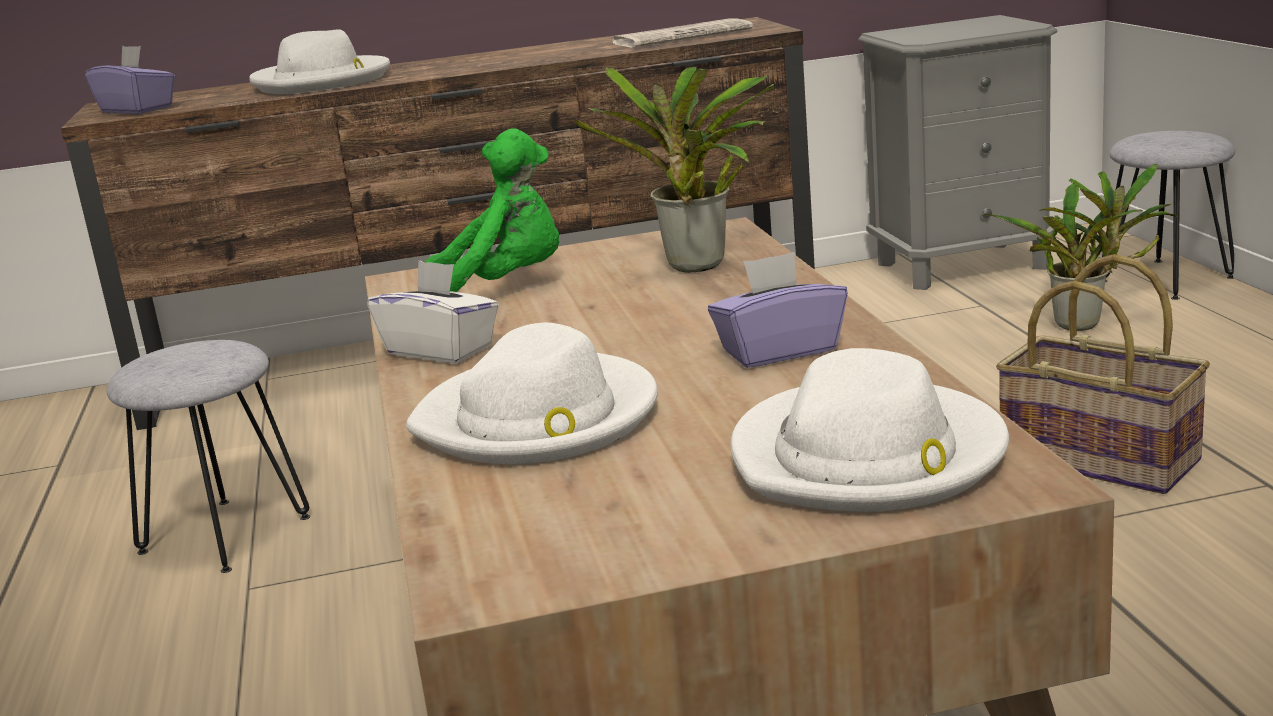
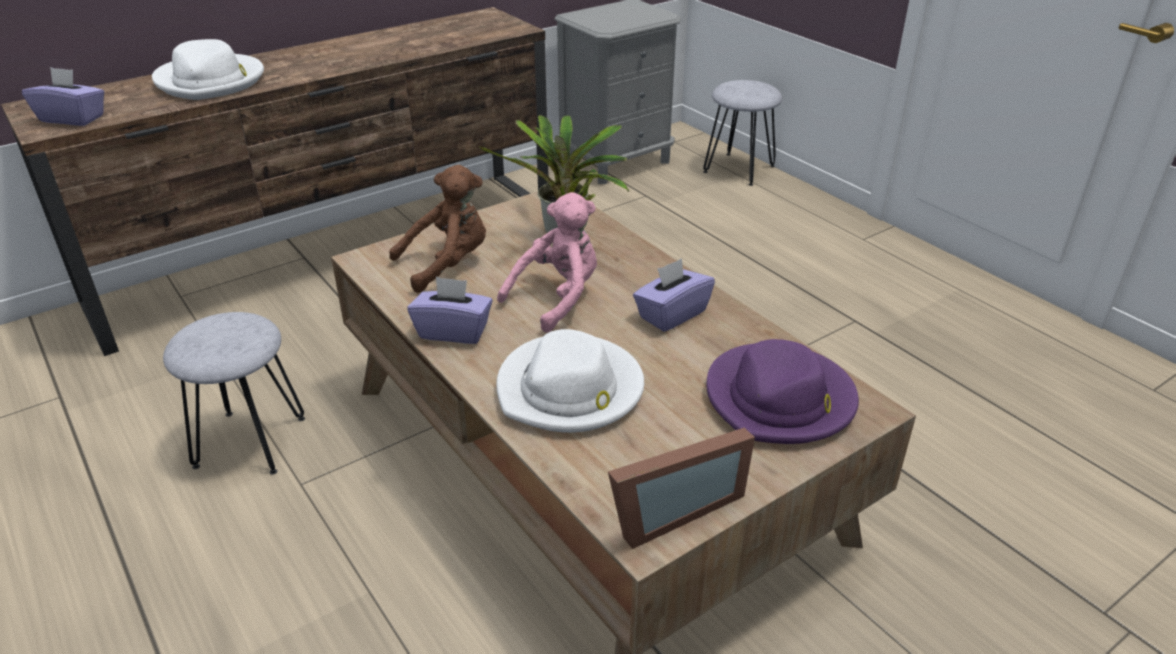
camera: 25 degrees left, 15 degrees up
(441, 350) = (453, 331): white tissue box -> purple tissue box
(503, 288) = (448, 264): green plush toy -> brown plush toy
(550, 564) = (670, 510): none -> picture frame
(621, 326) = (557, 298): none -> pink plush toy
(682, 36) = (461, 32): newspaper -> none
(868, 457) = (780, 400): white hat -> purple hat
(1084, 325) = (711, 209): potted plant -> none
(1101, 458) = (766, 311): basket -> none

